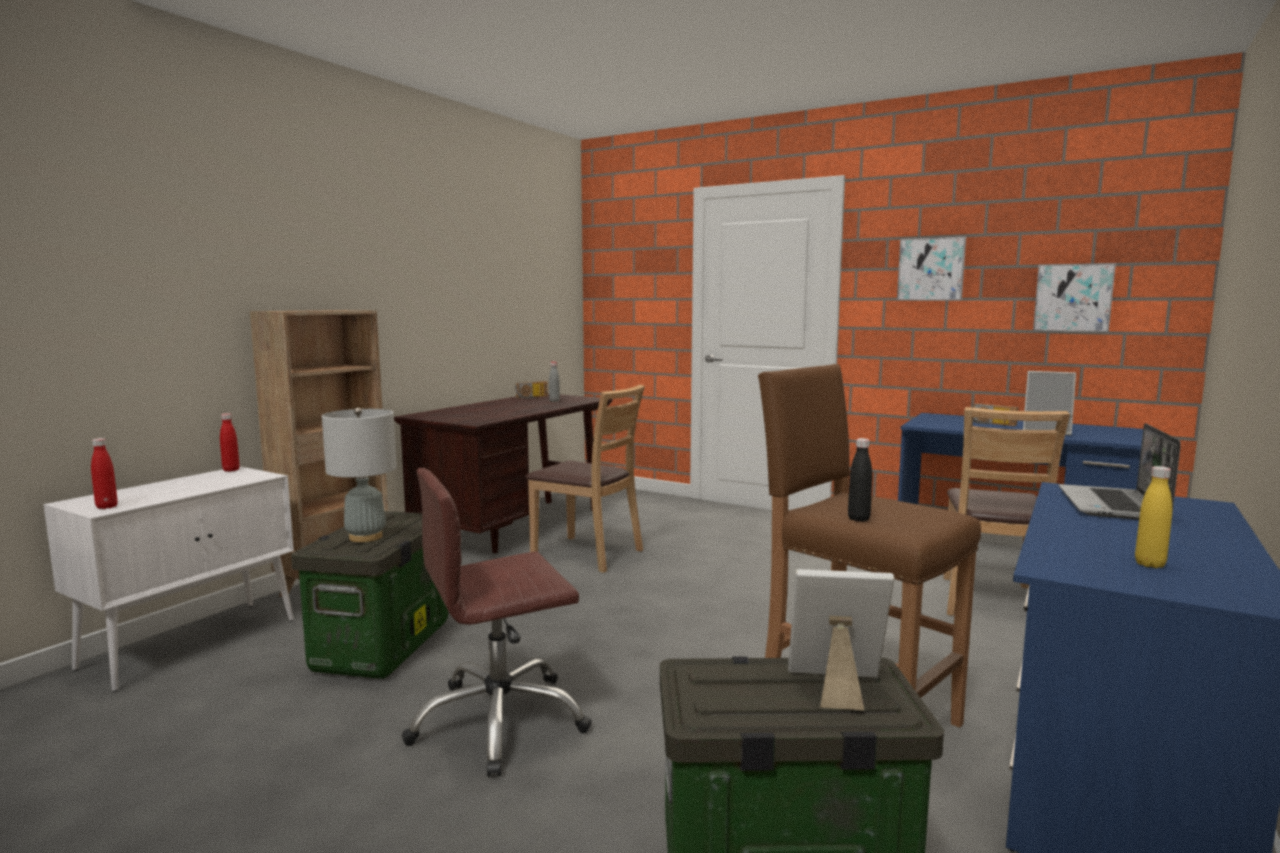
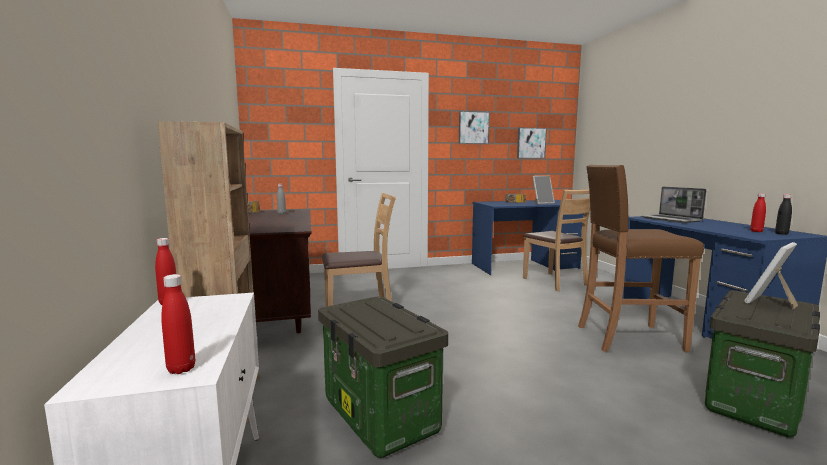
camera: 45 degrees left, 0 degrees up
(366, 537) = (392, 322): grey table lamp -> none
(499, 721) = (548, 414): brown office chair -> none
(858, 519) = (656, 236): black bottle -> black bottle (781, 234)
(1149, 564) = (756, 231): yellow bottle -> red bottle

